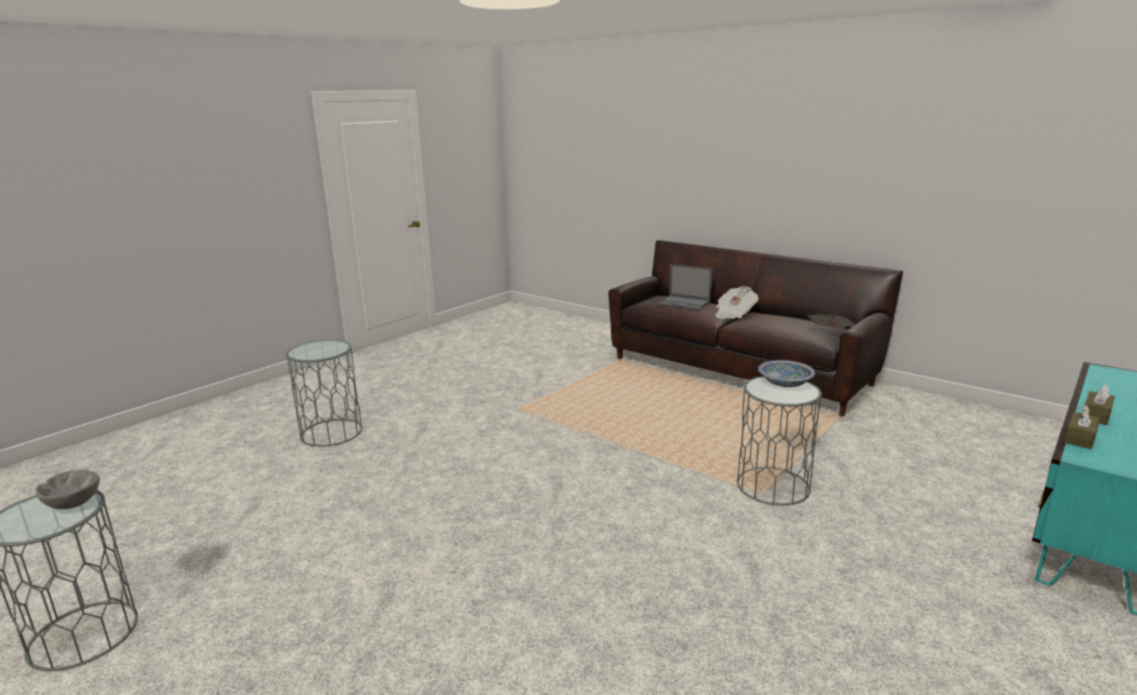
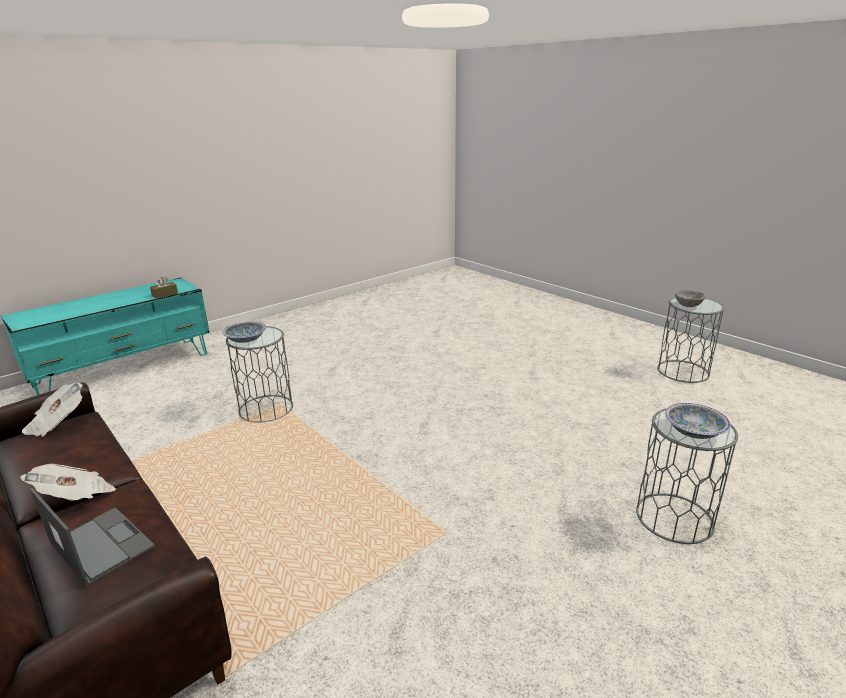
camera: 170 degrees left, 5 degrees up
(324, 346) = (693, 431): none -> bowl
(1096, 415) = (123, 302): brown tissue box -> none

